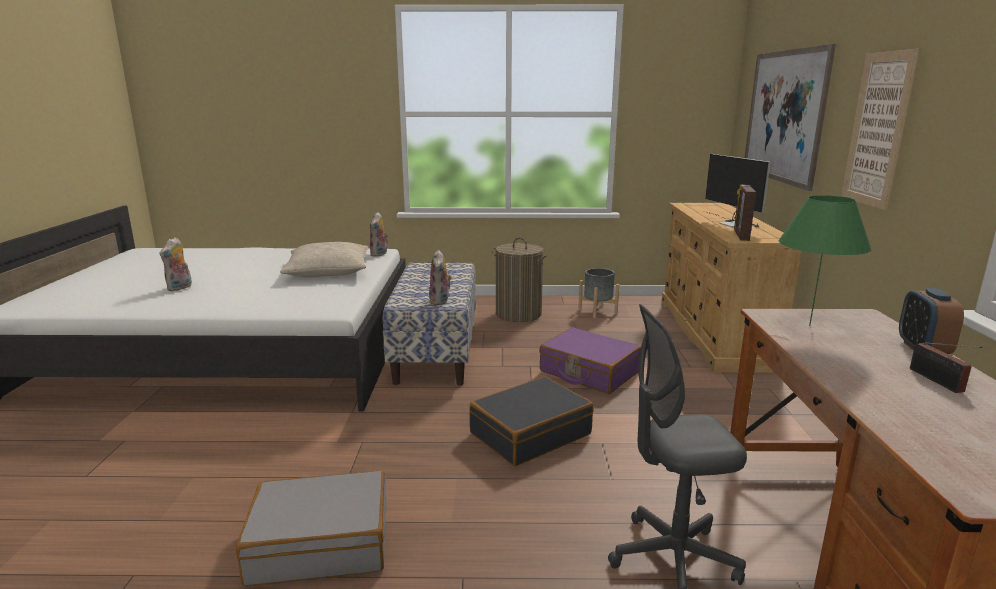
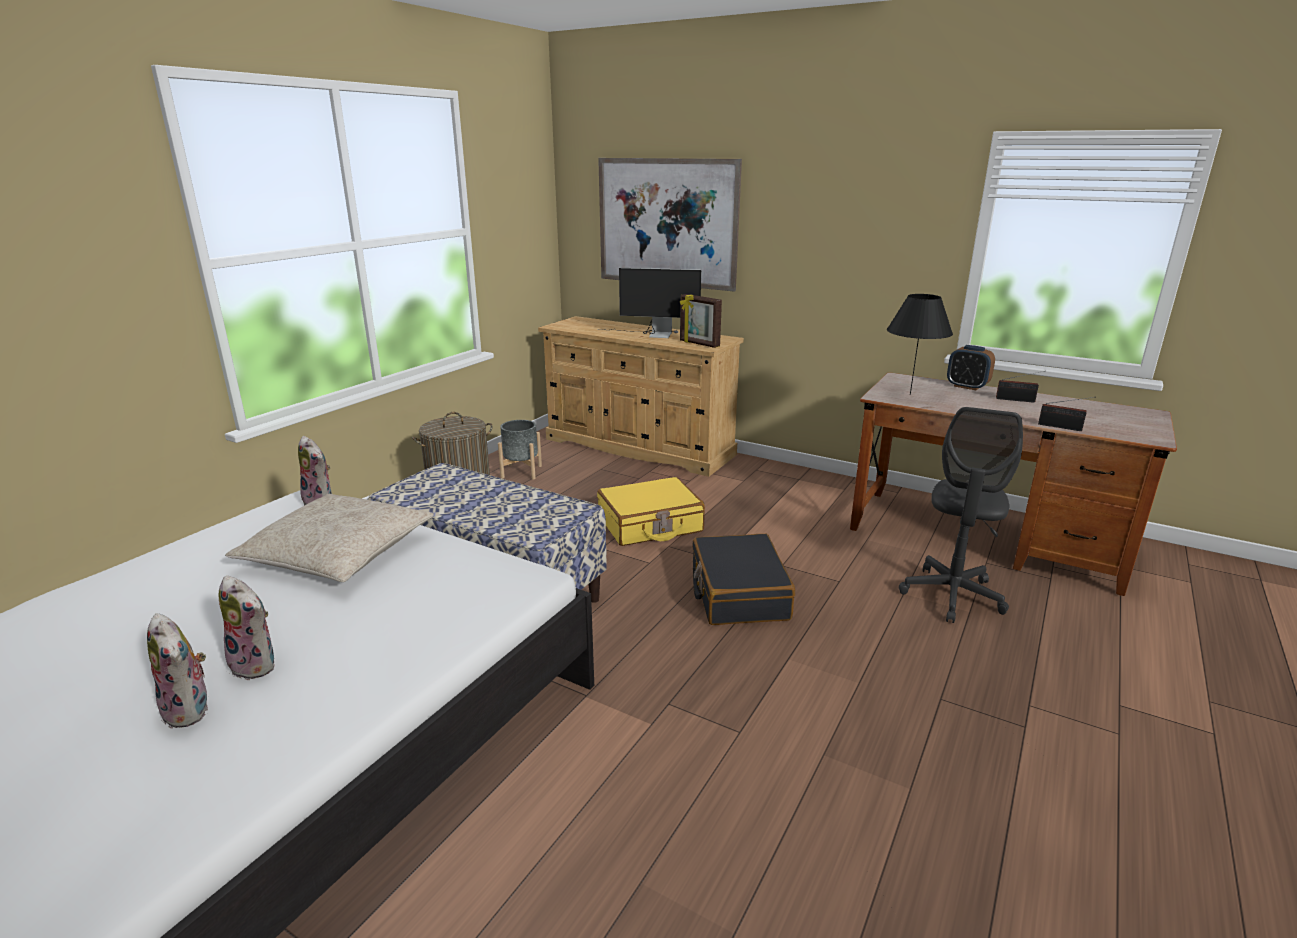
camera: 60 degrees left, 5 degrees up
(321, 543) = (855, 778): grey suitcase -> none
(440, 301) = (559, 512): plush toy -> plush toy (258, 664)
(588, 372) = (650, 525): purple suitcase -> yellow suitcase
(809, 325) = (910, 394): green table lamp -> black table lamp
(873, 416) = (1062, 427): none -> radio
(877, 130) = (820, 235): picture -> none

